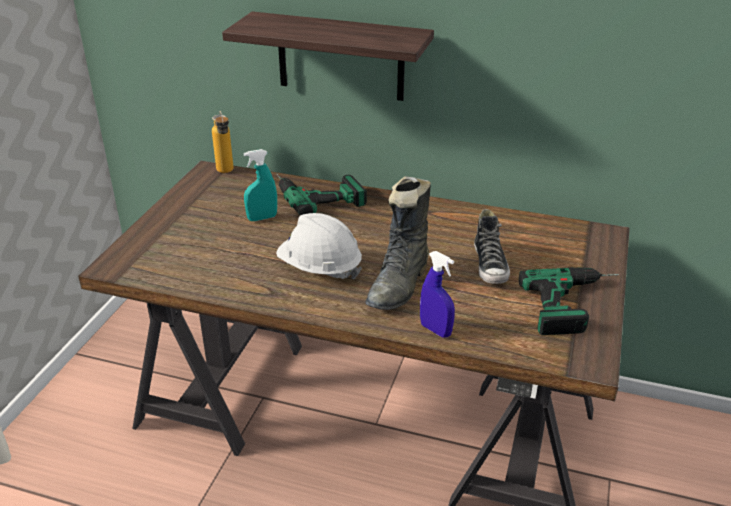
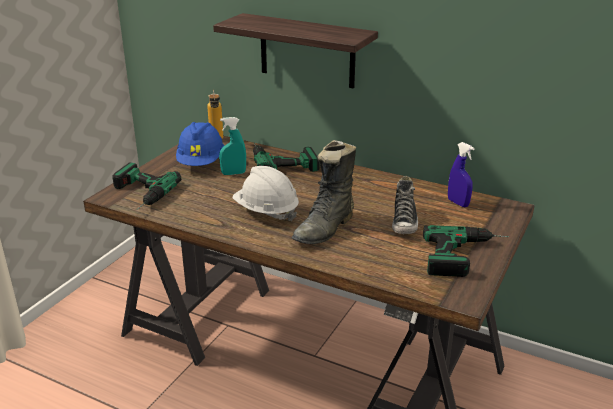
camera: 10 degrees right, 5 degrees down
(148, 260) = (138, 194): none -> power drill
(216, 206) = (201, 162): none -> blue hard hat
(435, 330) = (343, 263): blue spray bottle -> blue spray bottle (458, 203)

